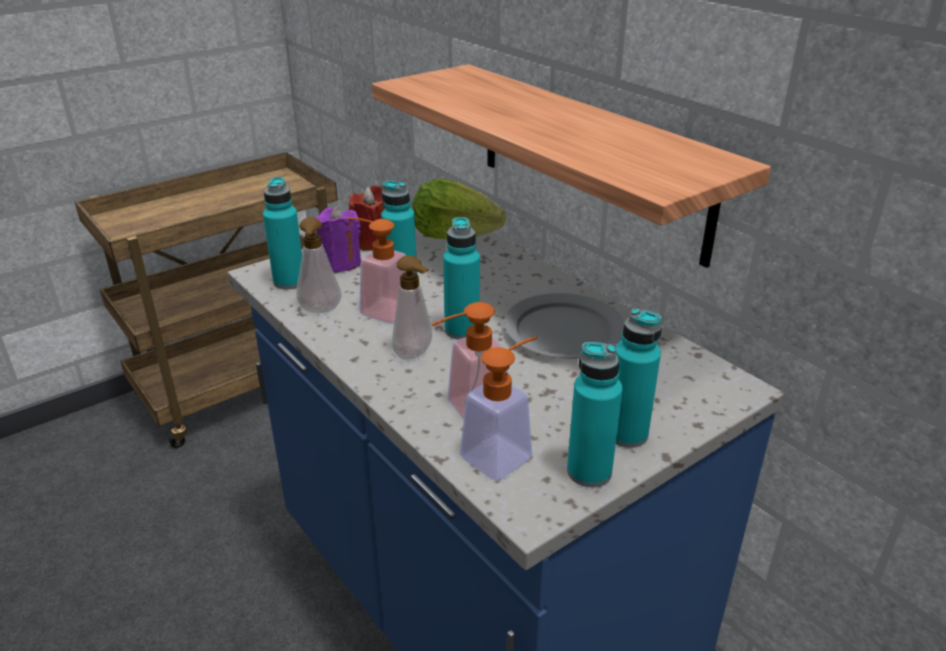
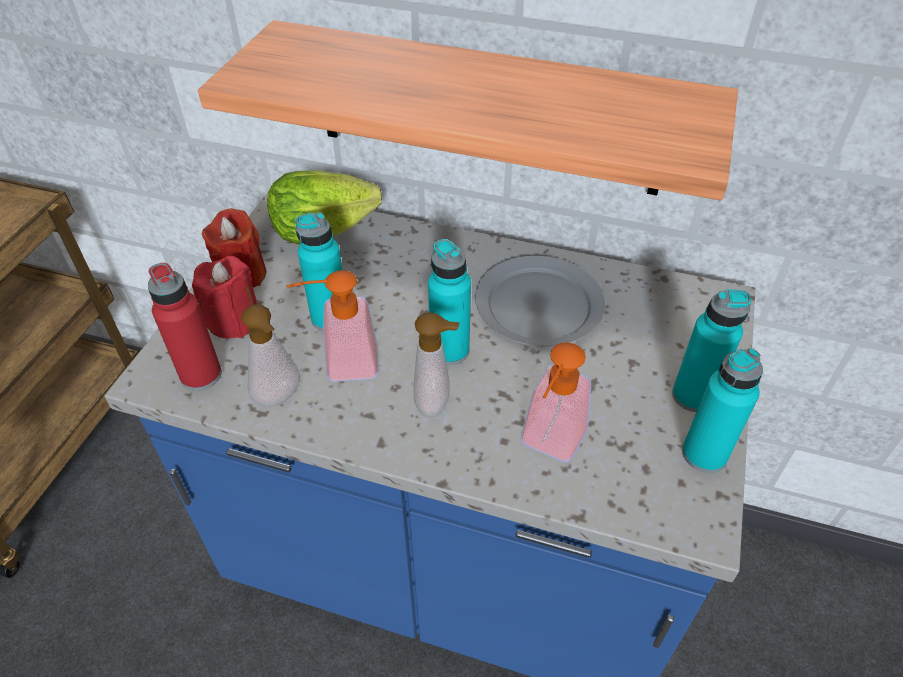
camera: 35 degrees left, 15 degrees up
(289, 282) = (201, 375): turquoise bottle -> red bottle
(340, 263) = (234, 320): purple candle -> red candle
(504, 452) = (623, 475): soap dispenser -> none

